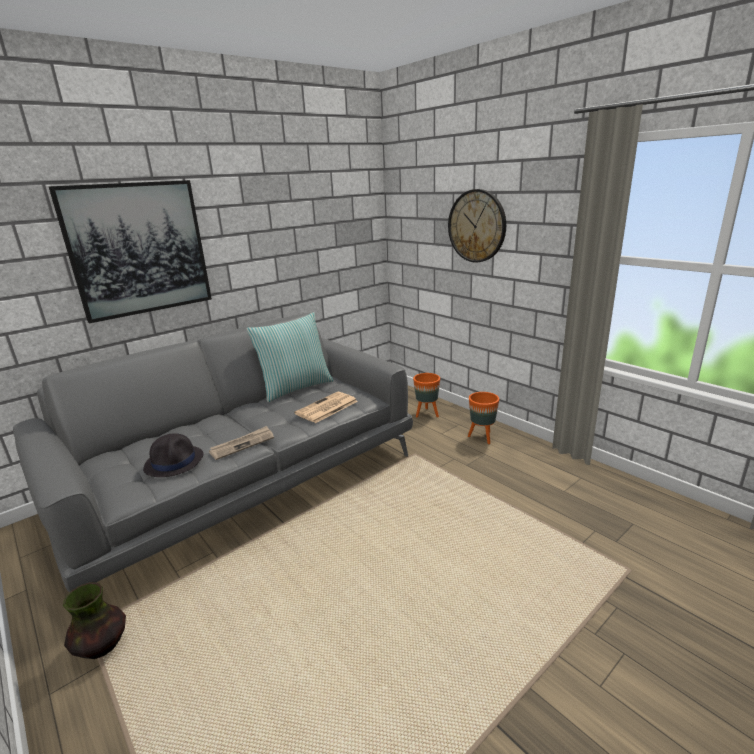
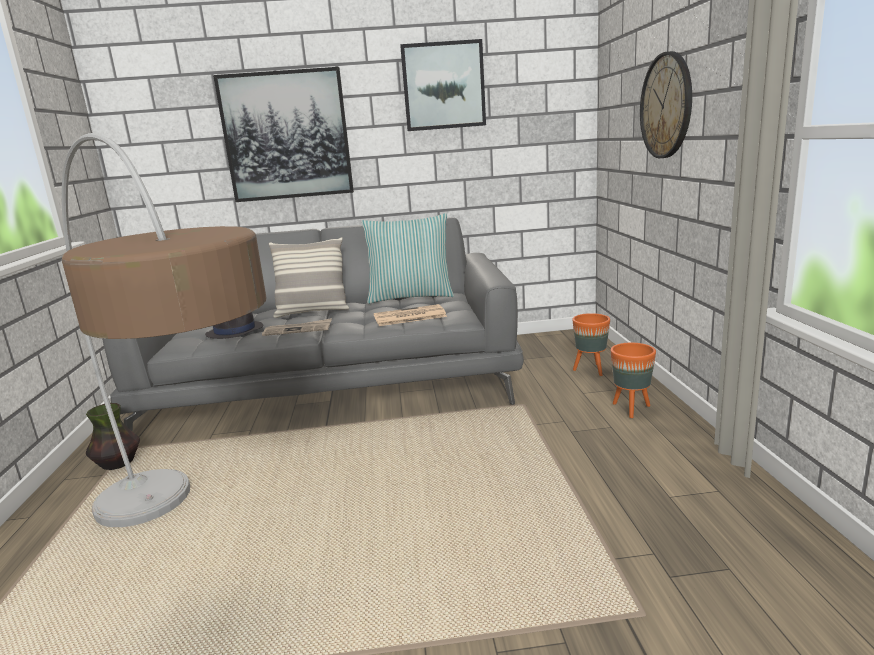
camera: 35 degrees right, 5 degrees down
(221, 421) = (312, 311): none -> pillow
(280, 199) = (443, 86): none -> picture
(313, 686) = (194, 553): none -> floor lamp

